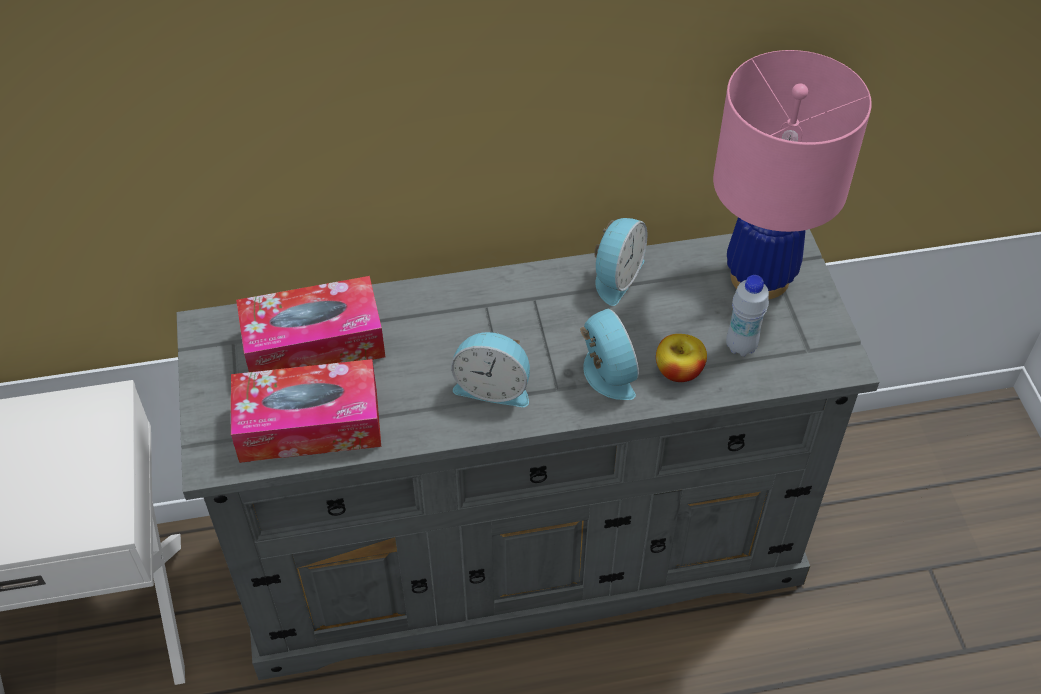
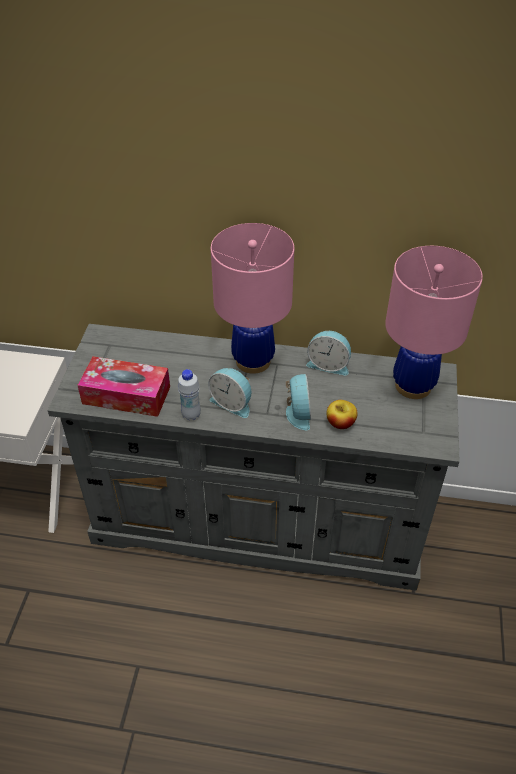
camera: 20 degrees right, 5 degrees down
(314, 343) = (149, 356): tissue box -> none
(493, 304) = (253, 361): none -> pink table lamp
(615, 277) = (328, 364): alarm clock -> alarm clock turned 60 degrees clockwise
(741, 346) = (383, 419): white bottle -> white bottle (191, 415)

